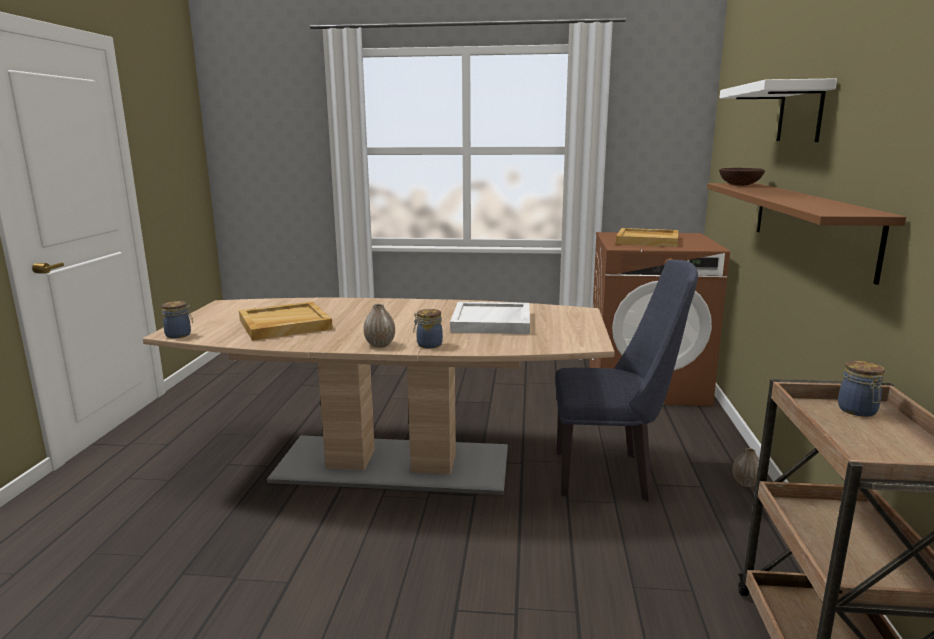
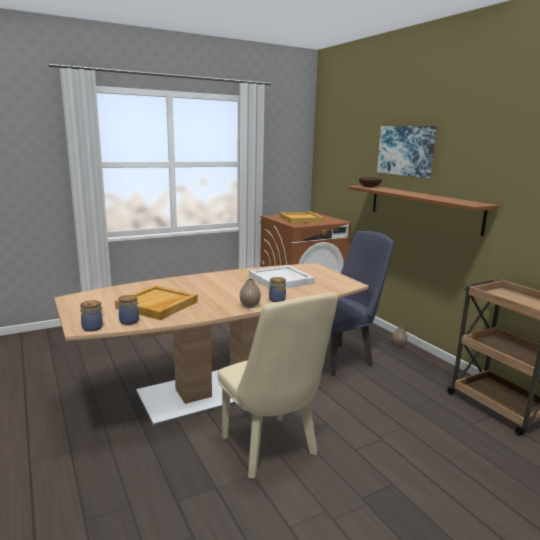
camera: 35 degrees left, 0 degrees up
(349, 563) = (272, 450): none -> beige chair
(800, 113) = (406, 151): white shelf -> picture
(858, 411) = (503, 293): jar -> jar (129, 322)

